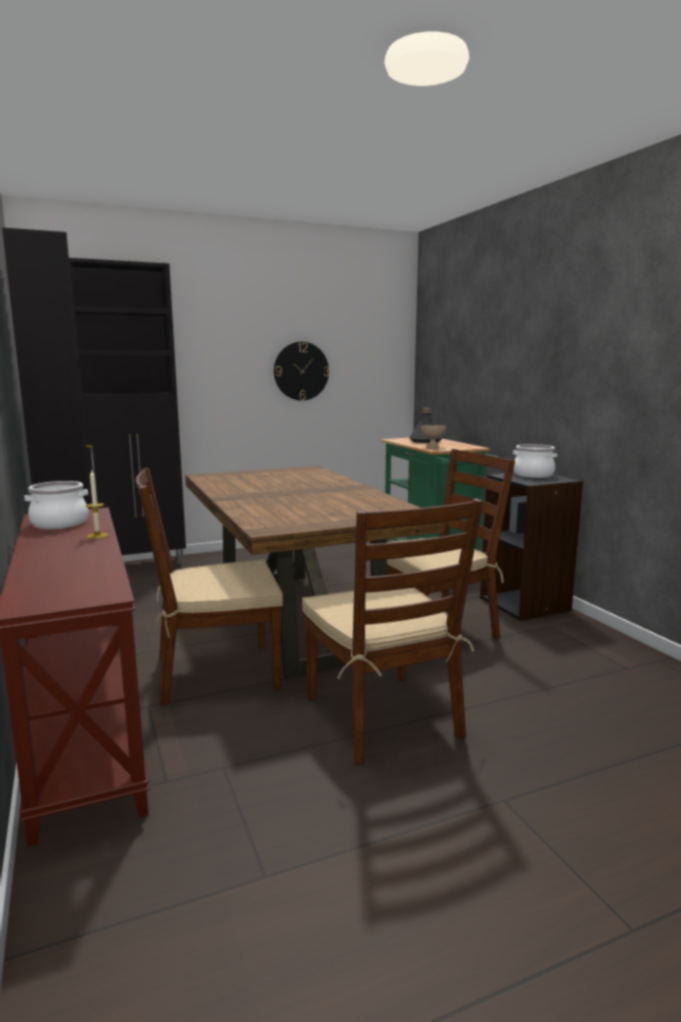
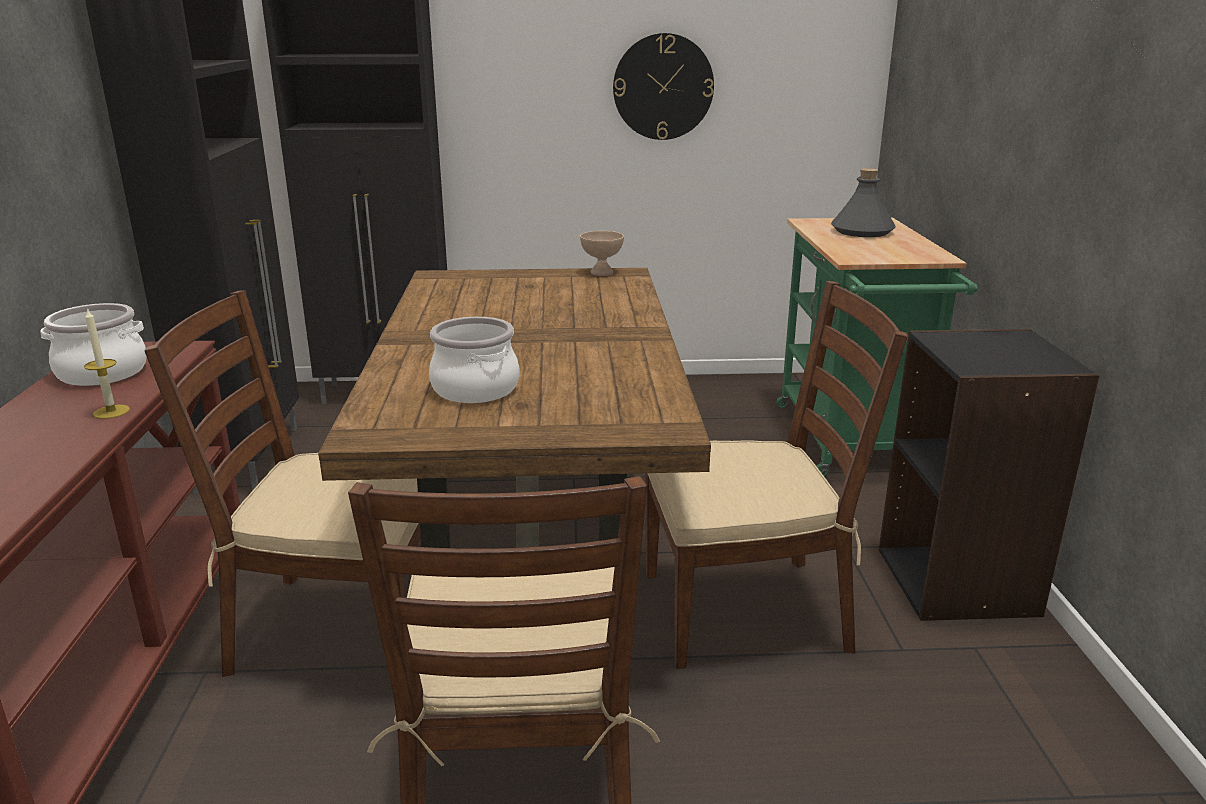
camera: 20 degrees right, 10 degrees up
(433, 447) = (853, 252): beige bowl -> beige bowl (602, 273)
(533, 475) = (1004, 343): cooking pot -> cooking pot (476, 389)

